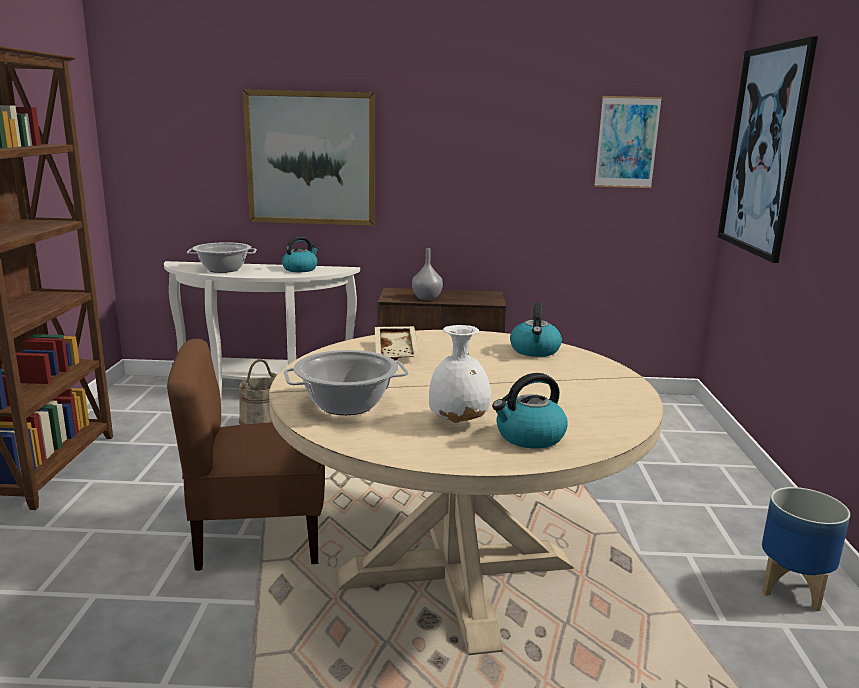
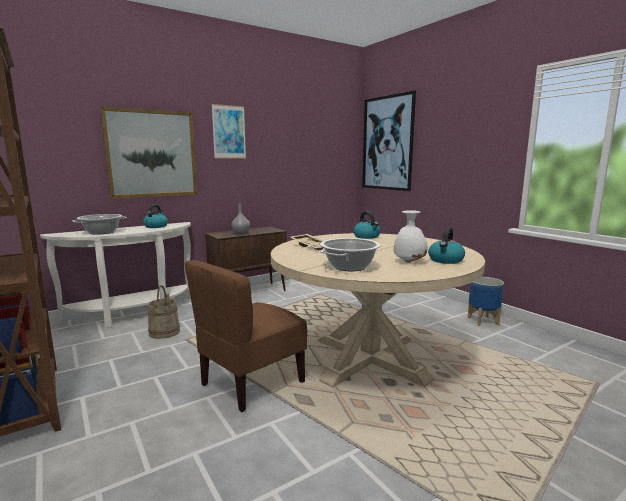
camera: 35 degrees left, 5 degrees down
(627, 142) = (320, 142): picture -> picture (229, 132)

